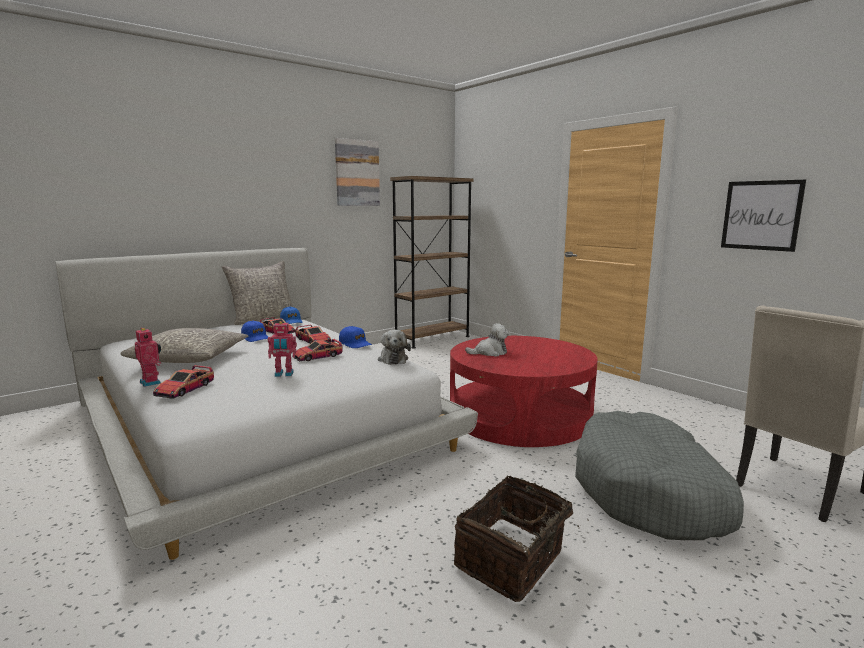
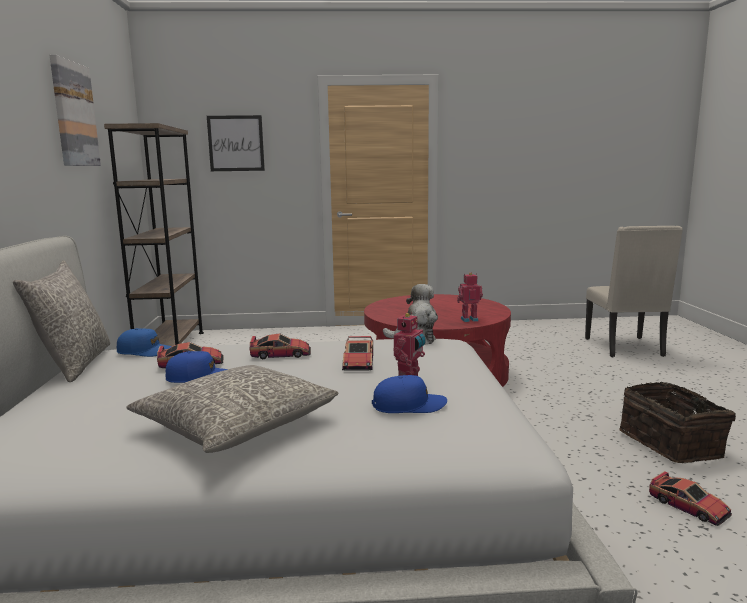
camera: 55 degrees left, 0 degrees up
(152, 382) = (325, 460): toy robot -> toy robot (469, 319)
(184, 389) = (400, 439): toy car -> toy car (689, 506)
(355, 344) = (331, 342): blue cap -> blue cap (409, 405)
(650, 493) = (605, 378): grey dog bed -> none
(761, 215) = (512, 168): picture -> picture (236, 143)

